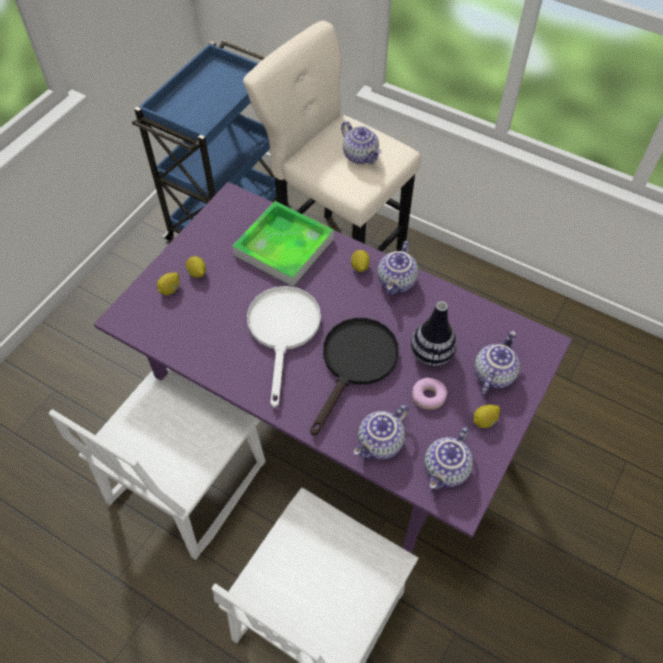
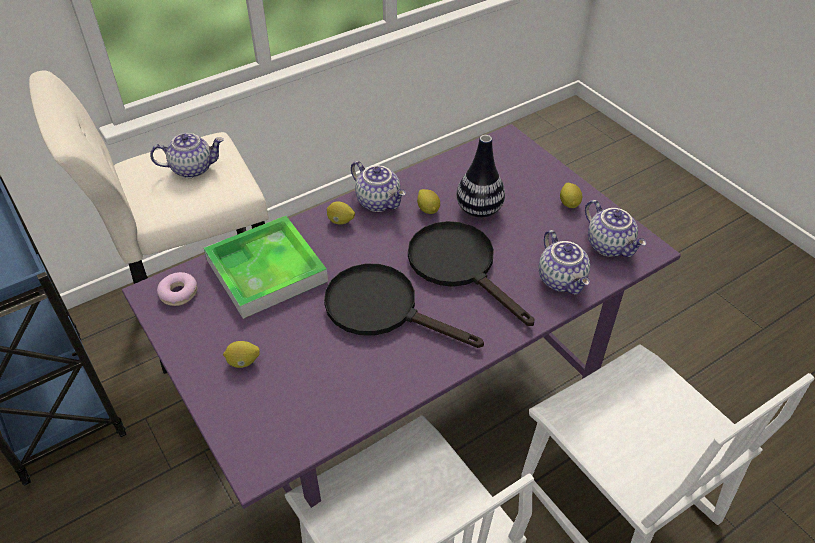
camera: 65 degrees left, 10 degrees down
(170, 289) = (248, 398): lemon -> lemon (428, 209)
(283, 331) = (383, 309): white frying pan -> black frying pan
(428, 396) = (525, 229): donut -> donut (179, 293)
(492, 374) = (522, 180): teapot -> none

